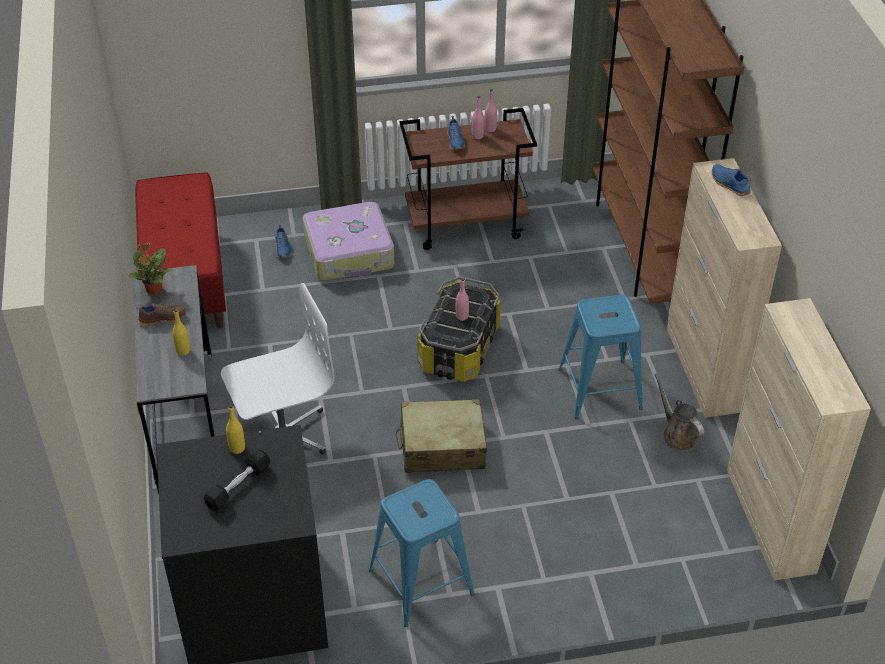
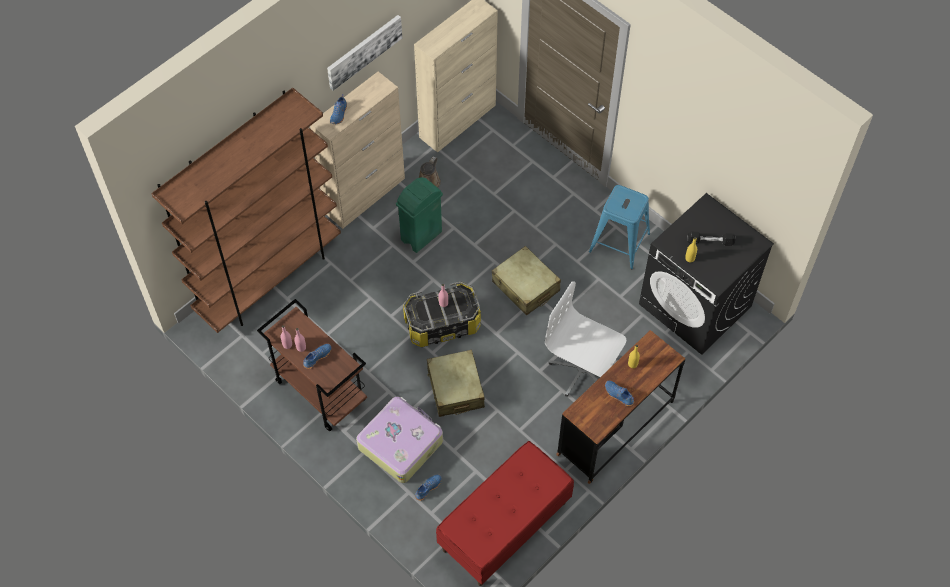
camera: 125 degrees left, 15 degrees up
(154, 290) = (601, 419): potted plant -> none
(162, 318) = (618, 395): brown shoe -> blue shoe
(186, 422) = (615, 428): grey desk -> brown desk
(369, 320) = (455, 389): none -> beige suitcase
(599, 389) = (421, 236): blue stool -> green trash can
(794, 190) = (364, 51): none -> picture

